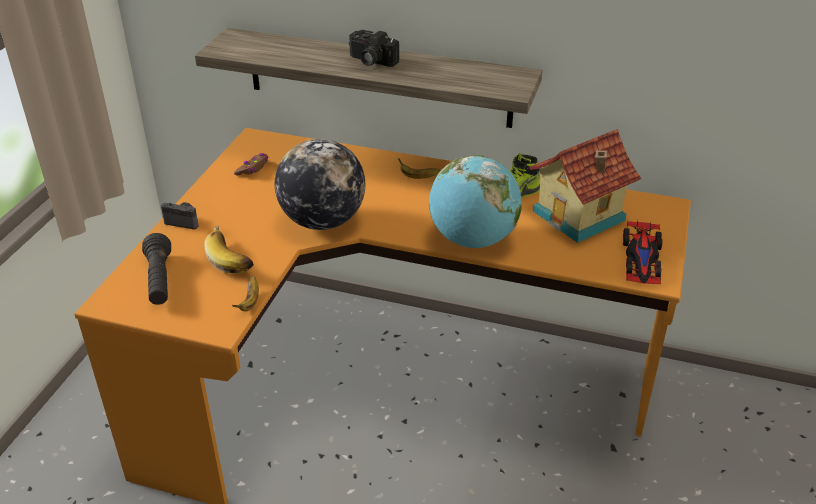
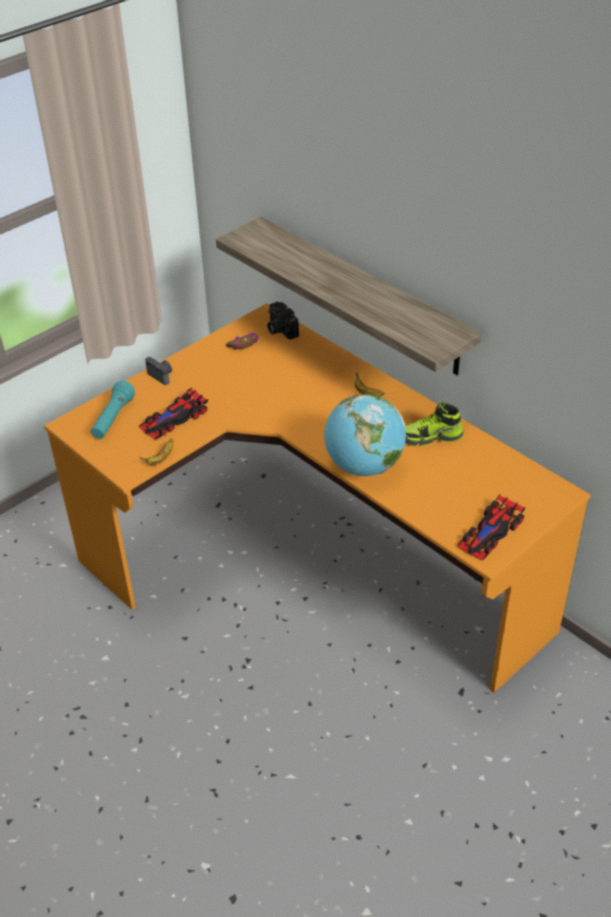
camera: 30 degrees right, 5 degrees up
(159, 280) = (113, 419): black flashlight -> turquoise flashlight
(233, 258) = (174, 419): banana -> toy car
(322, 221) = (261, 409): globe -> none
(370, 61) = (344, 283): camera -> camera (279, 329)
(580, 217) = (473, 476): toy house -> none

